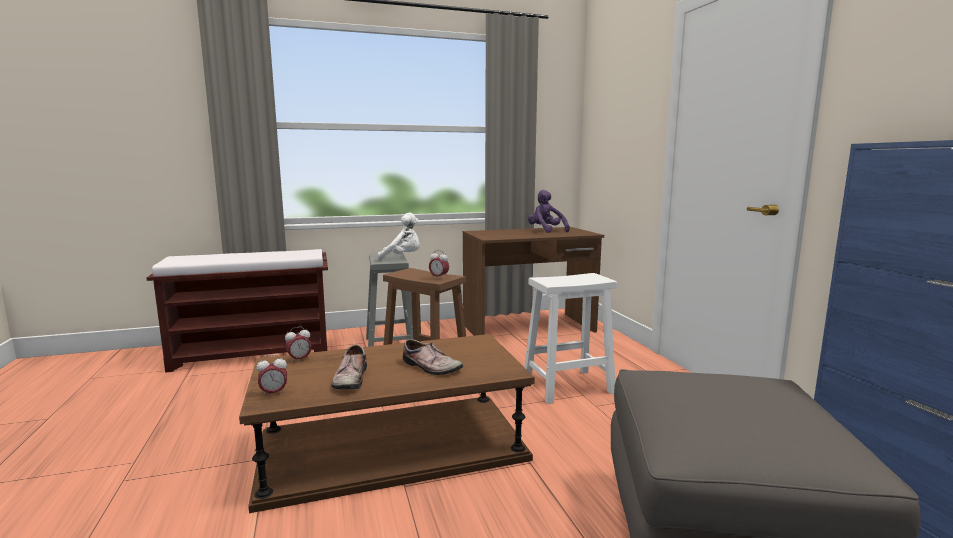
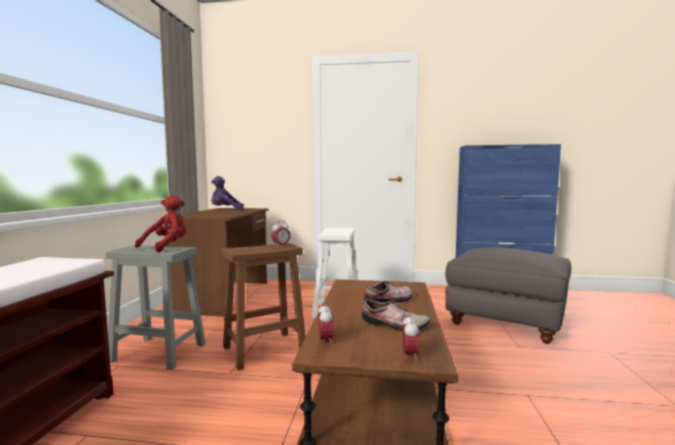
camera: 65 degrees left, 5 degrees down
(402, 258) = (167, 247): white plush toy -> red plush toy

